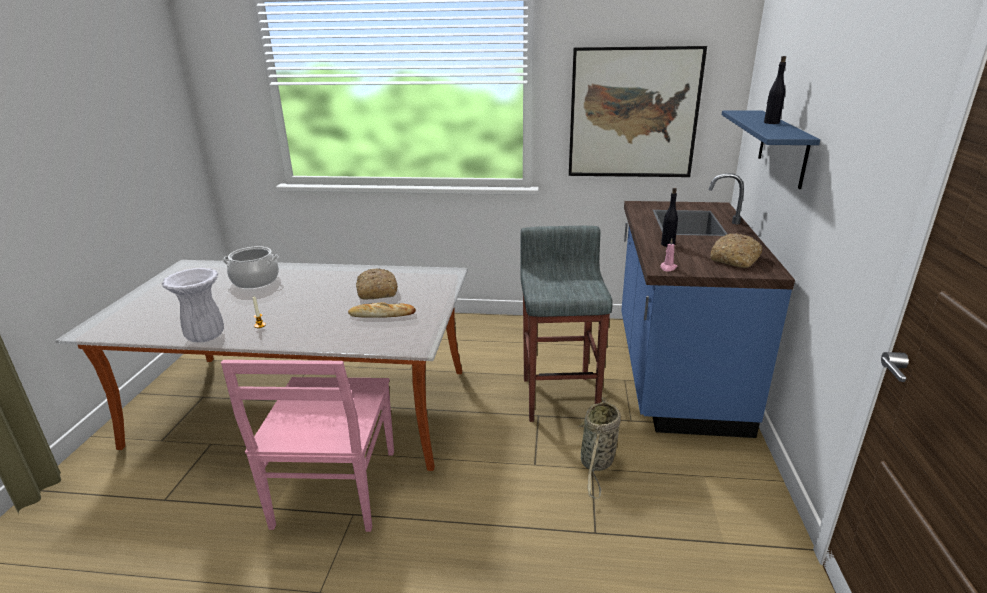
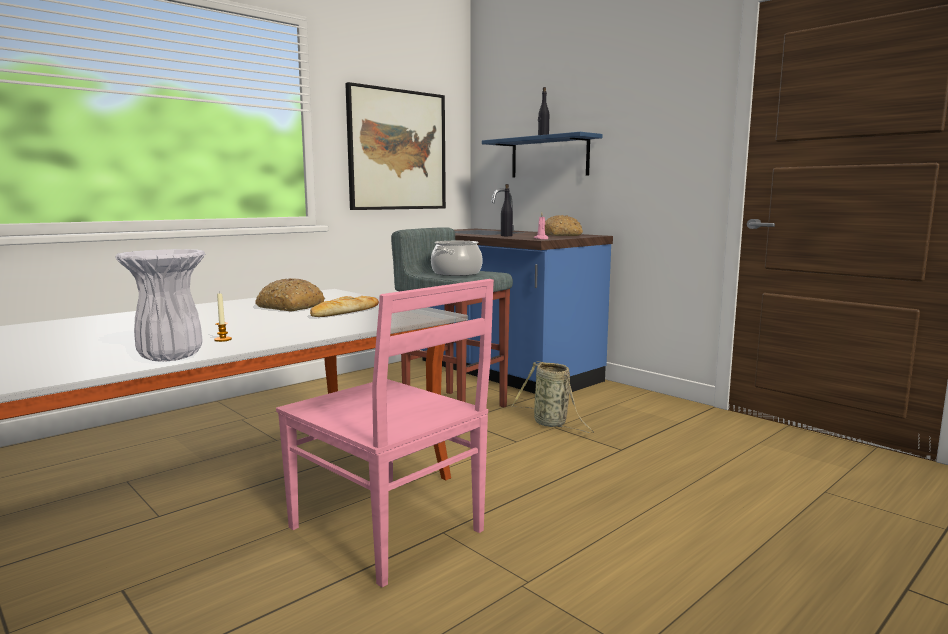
camera: 50 degrees left, 15 degrees down
(255, 280) = (87, 328): cooking pot -> cooking pot (456, 273)

